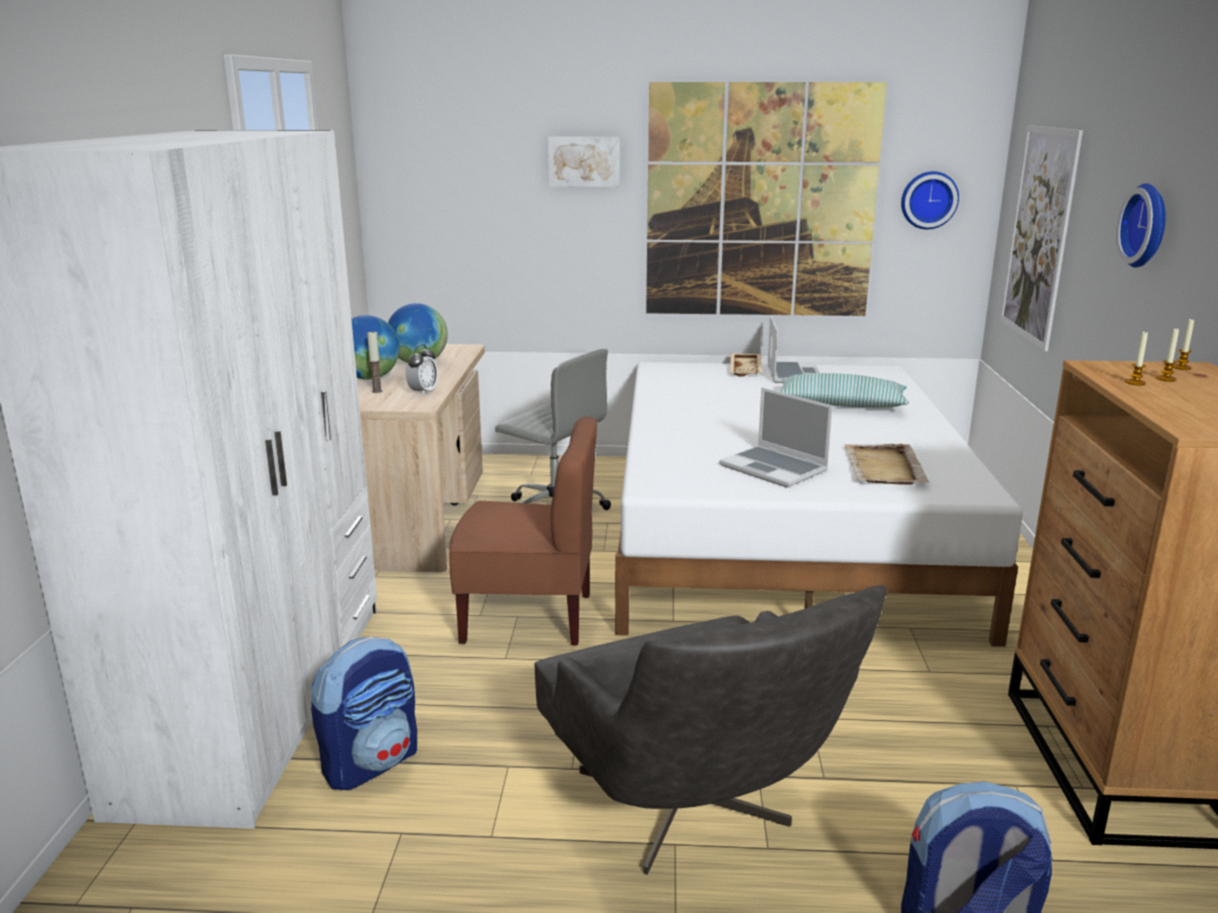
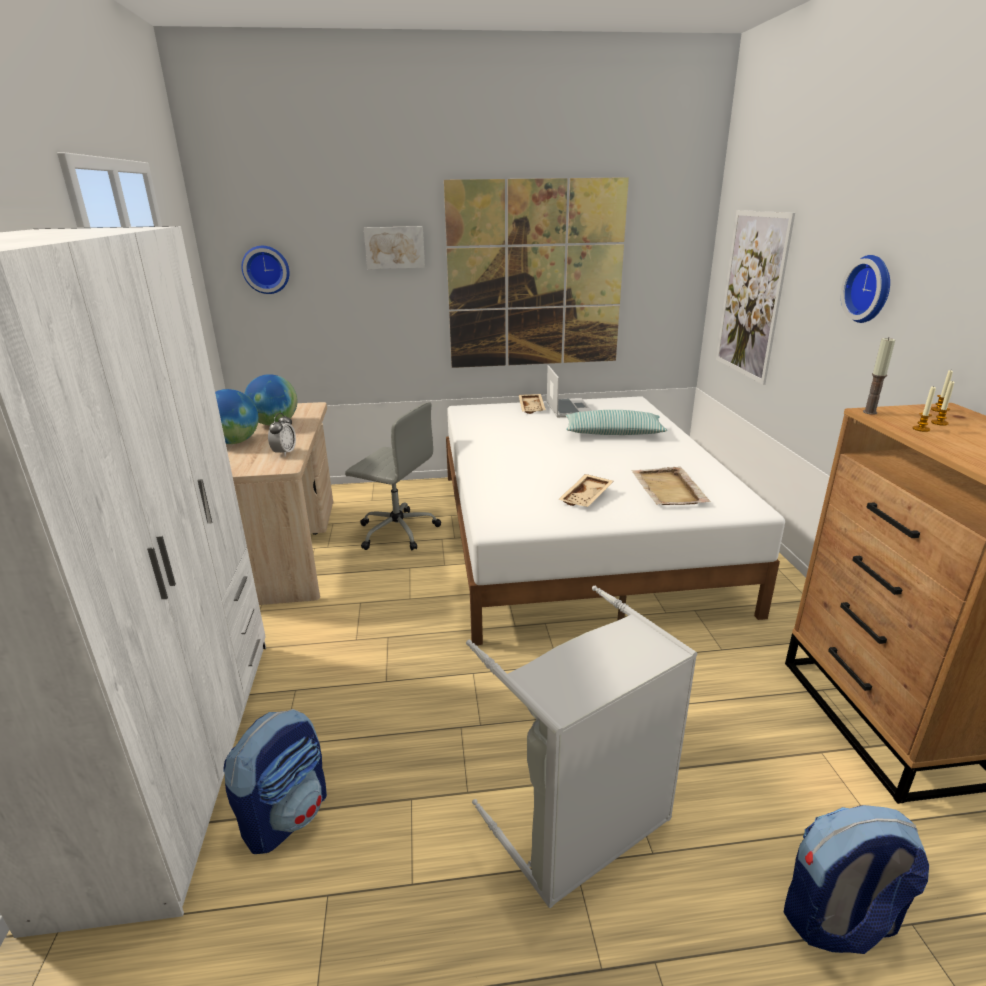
camera: 10 degrees left, 5 degrees up
(377, 391) = (243, 455): candle -> candle (869, 412)
(528, 617) = (397, 637): brown chair -> none
(694, 816) = (583, 828): grey armchair -> grey laundry basket
(775, 468) = (587, 498): laptop -> beige tray
(928, 200) = (660, 270): wall clock -> wall clock (266, 269)

